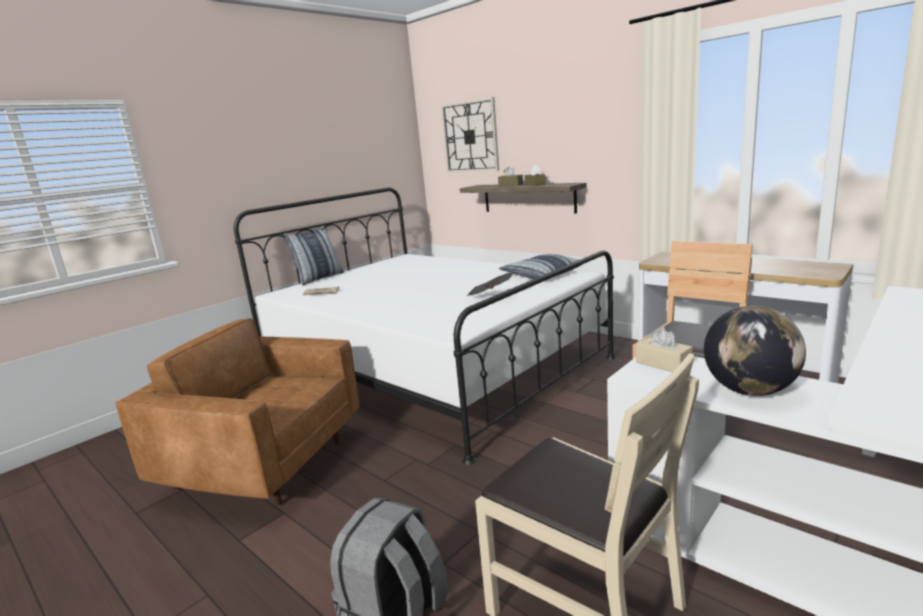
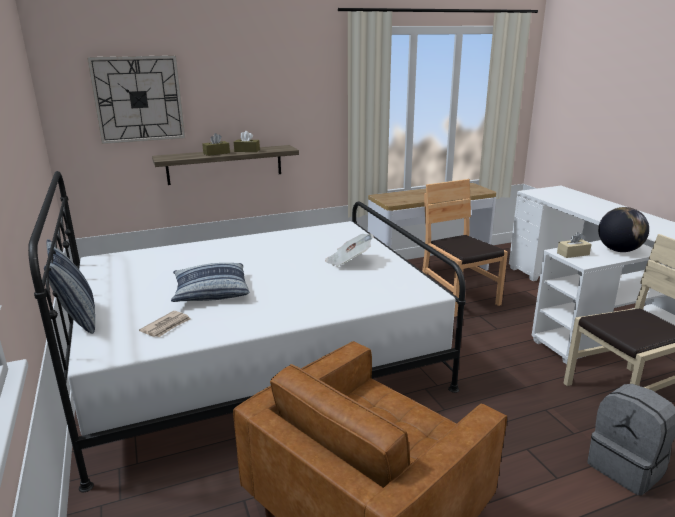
camera: 65 degrees left, 5 degrees up
(541, 274) = (315, 234): pillow -> pillow (210, 291)

